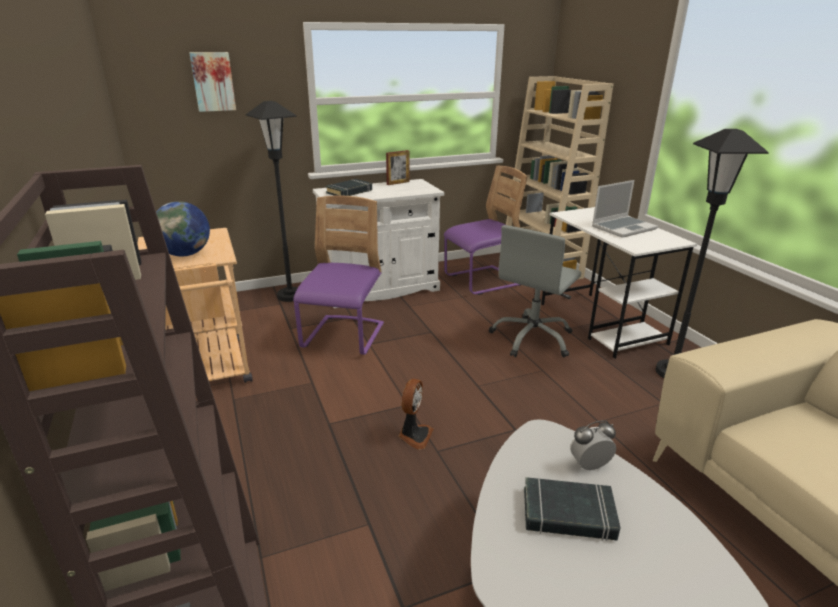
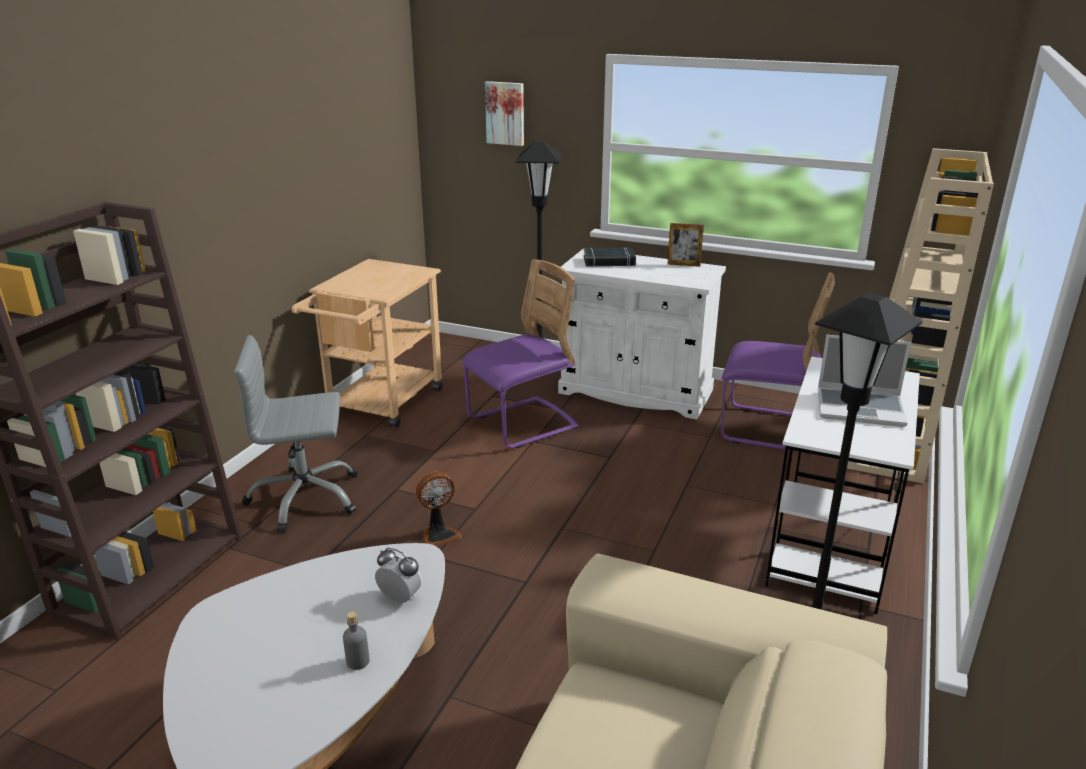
camera: 45 degrees right, 0 degrees up
(185, 254) = (366, 284): globe -> none
(532, 338) = (706, 516): grey office chair -> grey office chair (305, 498)
(568, 514) = (321, 611): black book -> none
(658, 525) = (358, 661): none -> grey bottle

